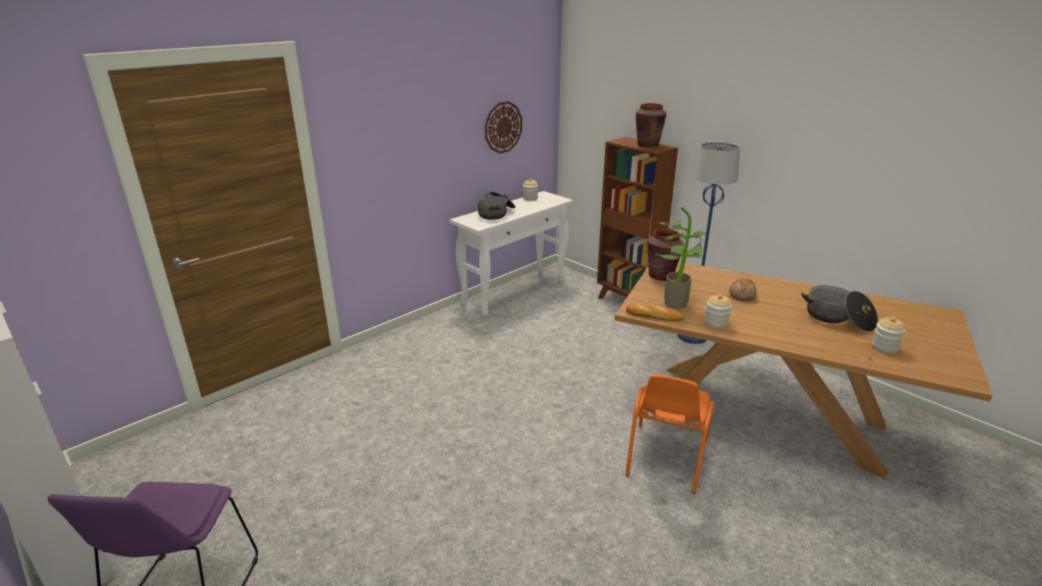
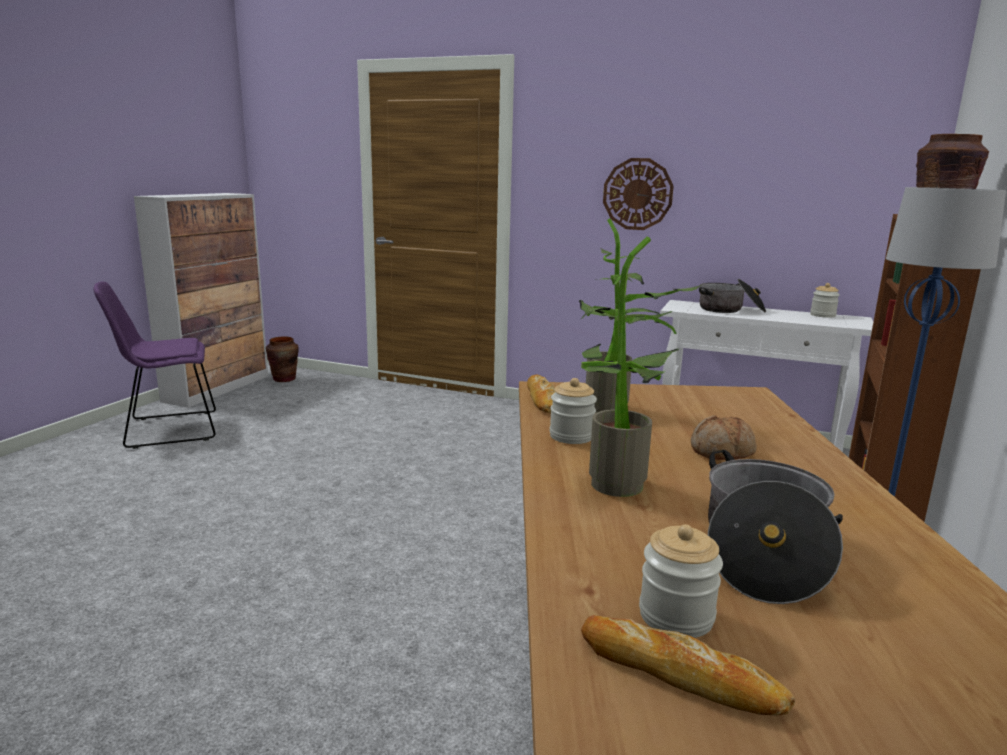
camera: 65 degrees right, 10 degrees down
(503, 127) = (796, 194): wall clock -> wall clock (637, 194)
(661, 276) = (696, 394): brown vase -> brown vase (284, 379)
(665, 458) = (457, 628): orange chair -> none
(782, 328) = (619, 489): none -> potted plant
(917, 356) = (679, 674): none -> bread

